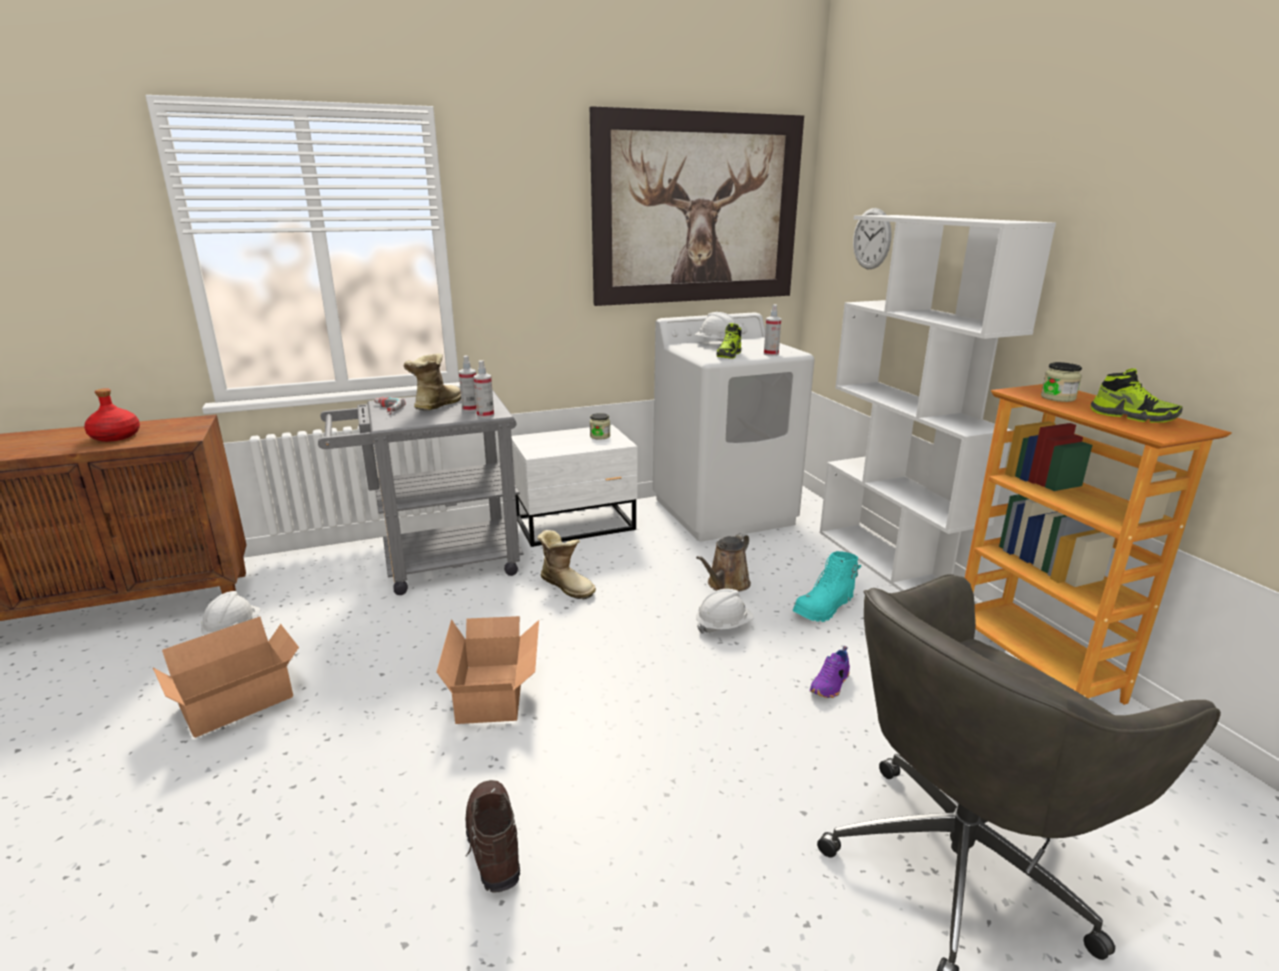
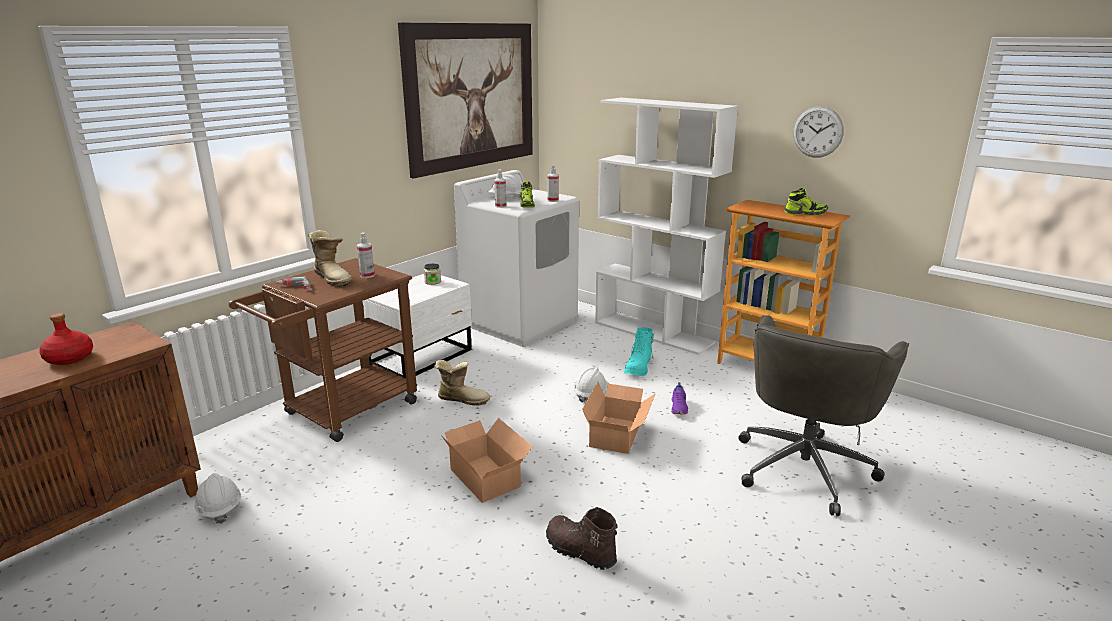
camera: 30 degrees left, 0 degrees up
(240, 702) = (299, 549): cardboard box -> cardboard box (618, 434)
(436, 406) = (333, 278): boot -> boot turned 150 degrees clockwise
(437, 564) = (342, 412): grey cart -> brown cart
(485, 415) = (388, 278): spray bottle -> spray bottle (500, 206)
(726, 585) = (568, 370): brown watering can -> none
(871, 239) = (598, 112): wall clock -> wall clock (818, 132)
(1058, 398) = (762, 208): jar -> none

